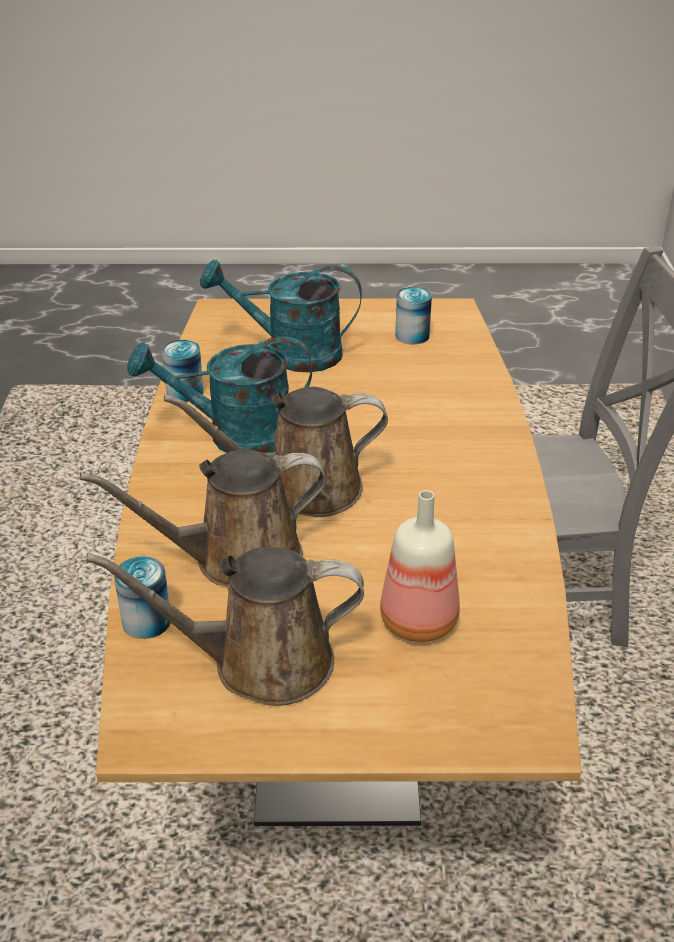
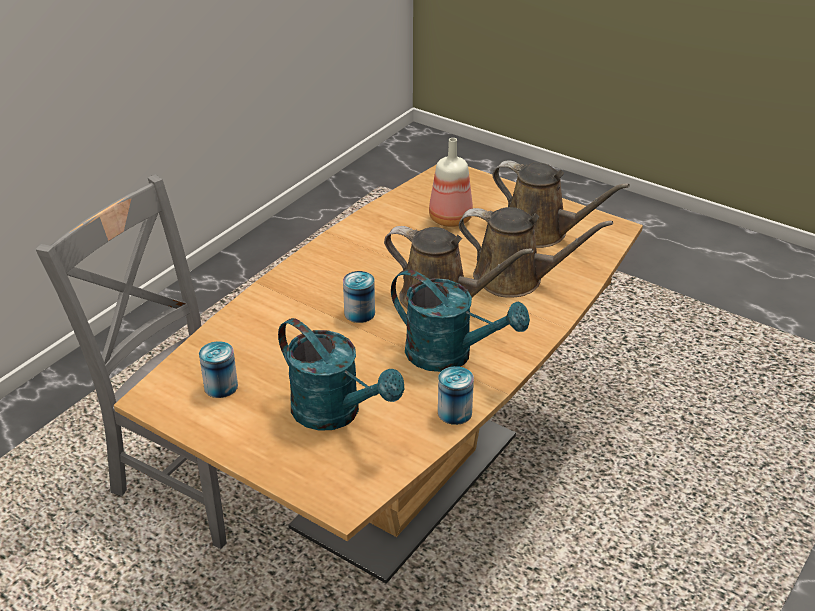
camera: 145 degrees left, 0 degrees up
(146, 621) = (586, 269): can -> can (359, 313)

